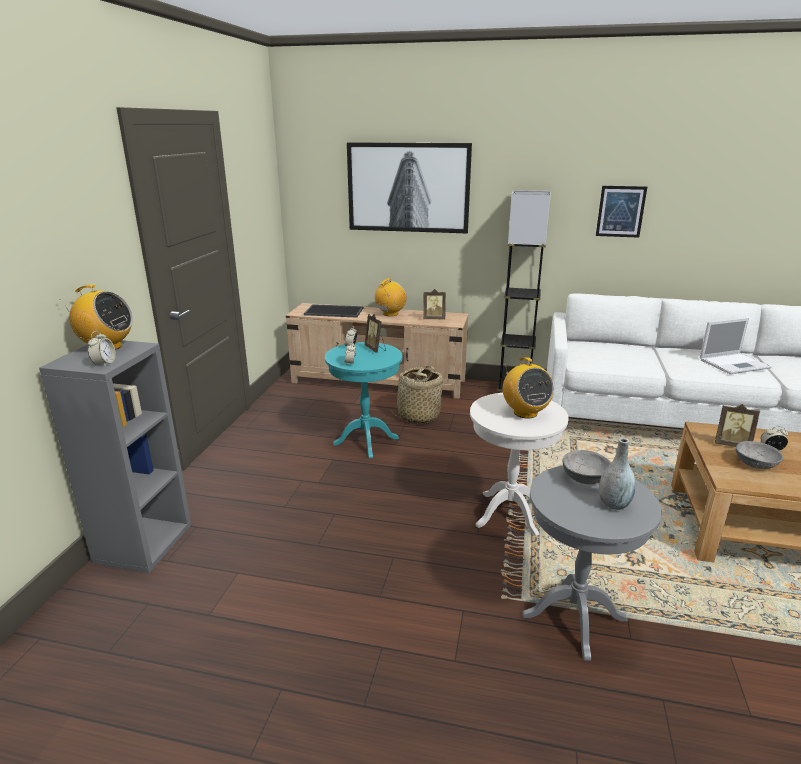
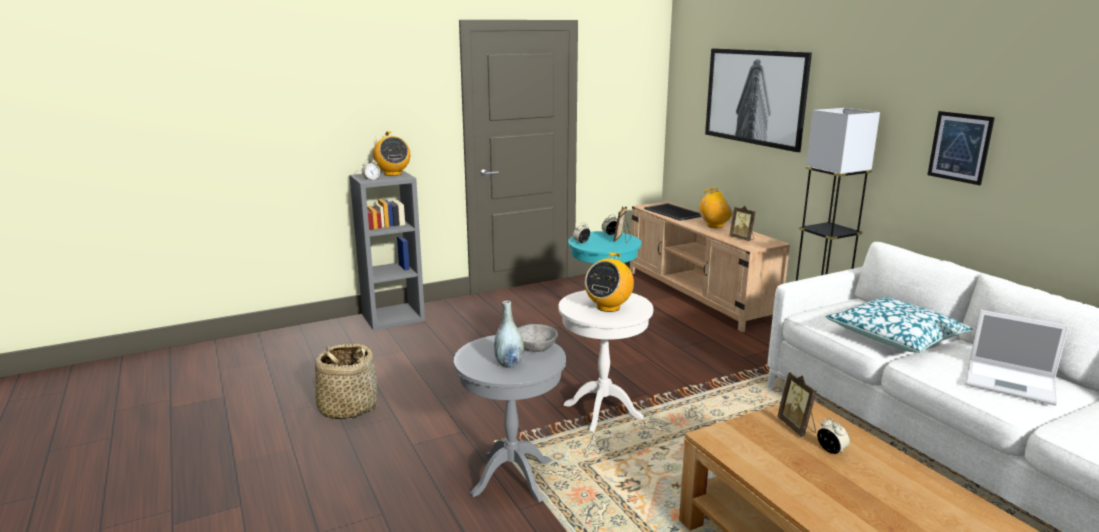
camera: 50 degrees right, 5 degrees down
(418, 416) = (677, 328): basket -> basket (347, 408)
(642, 359) = (895, 337): none -> pillow
(755, 463) = (775, 445): grey bowl -> none

